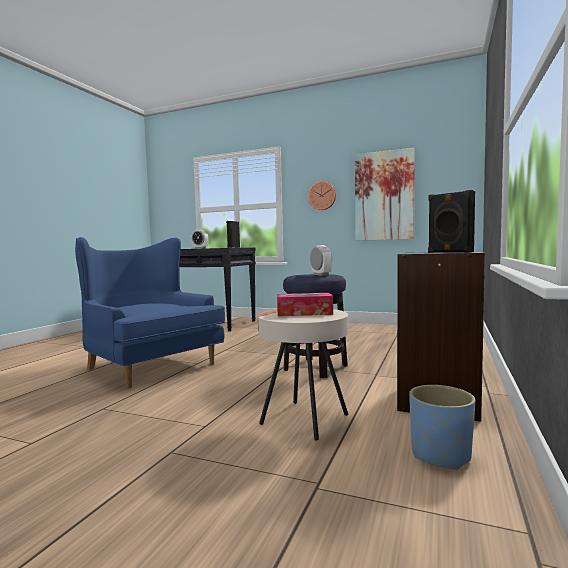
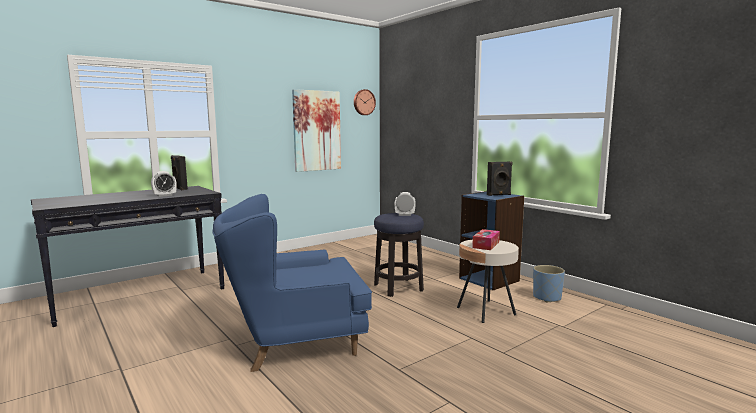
camera: 60 degrees left, 5 degrees up
(322, 195) = (262, 126): wall clock -> wall clock (363, 102)

